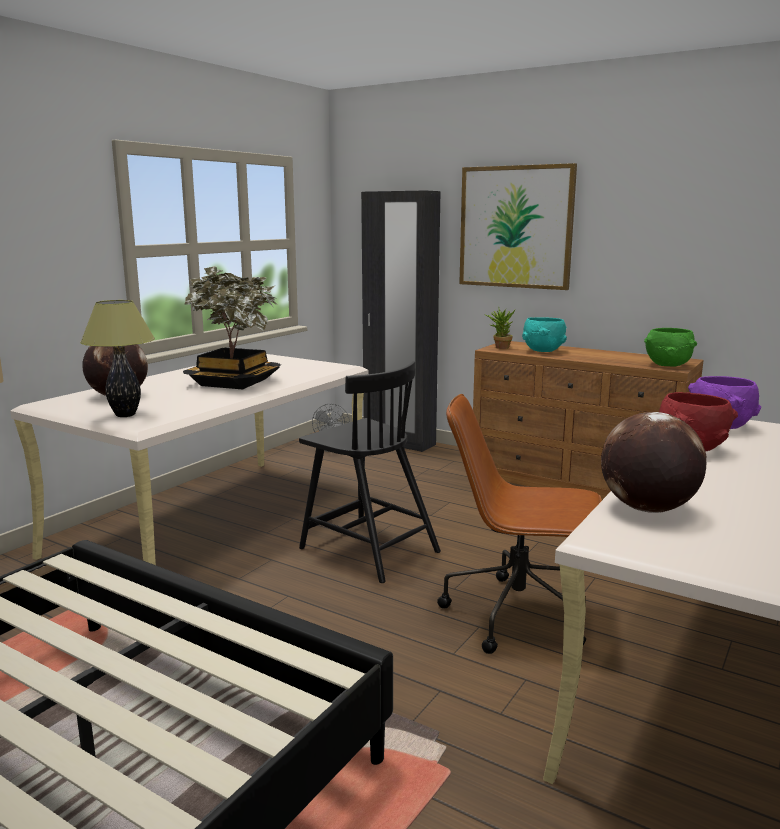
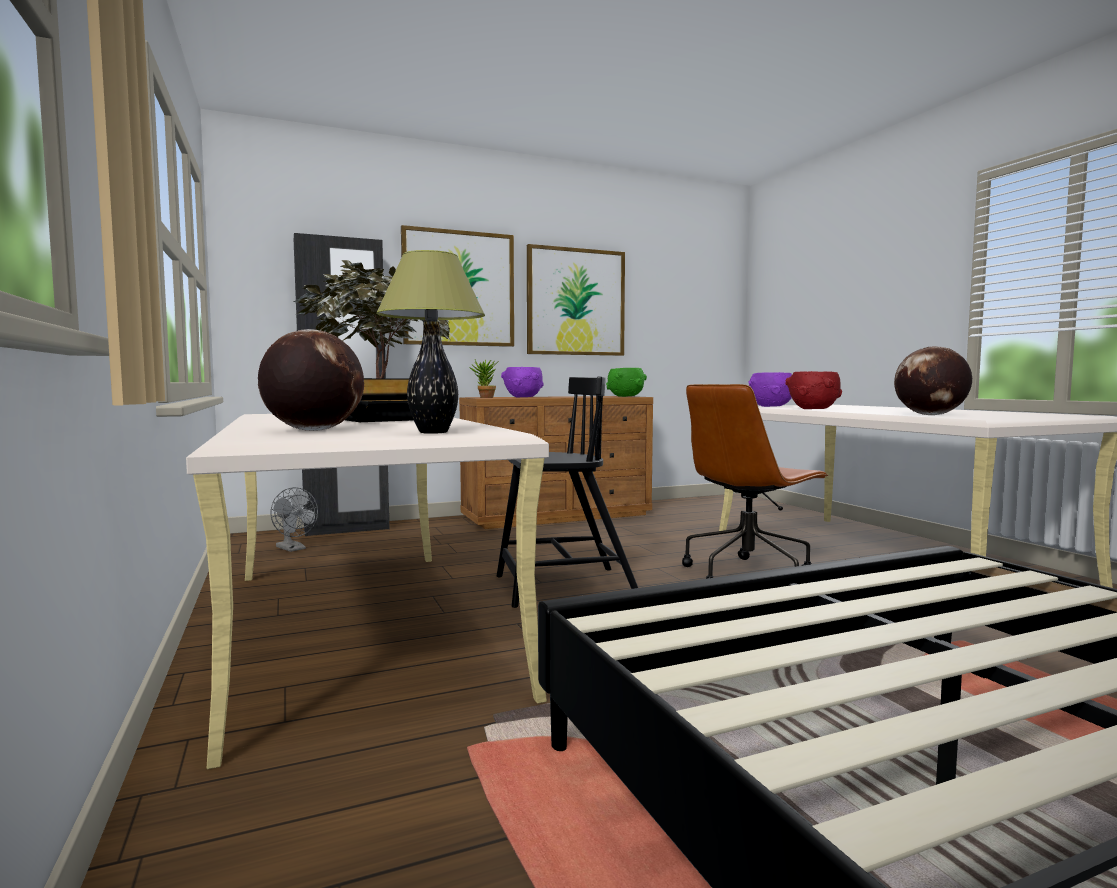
camera: 55 degrees left, 10 degrees down
(543, 351) = (523, 397): turquoise bowl -> purple bowl
(653, 237) = (576, 302): none -> picture

